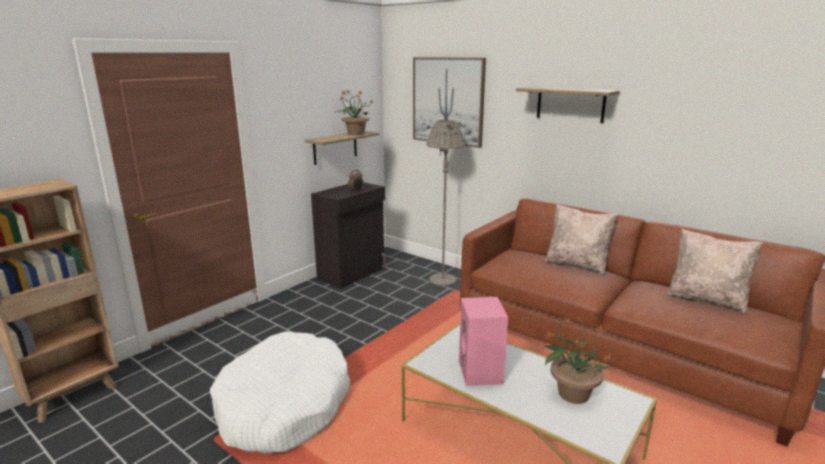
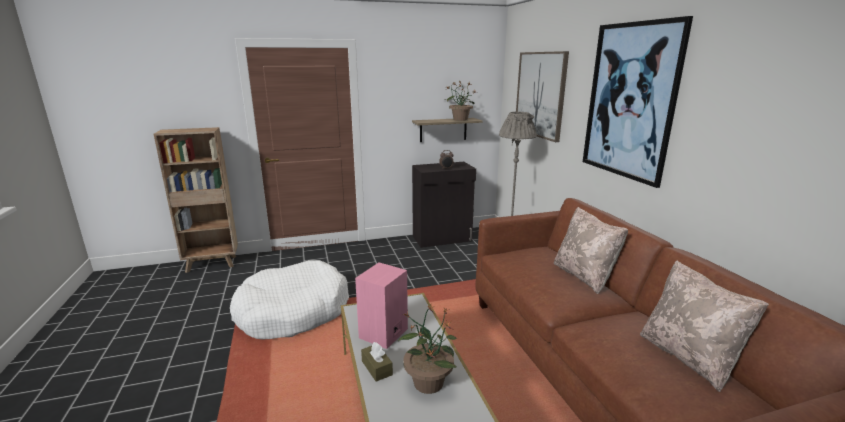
camera: 35 degrees right, 0 degrees up
(520, 402) = (377, 368): none -> brown tissue box
(570, 104) = (630, 101): shelf -> picture

